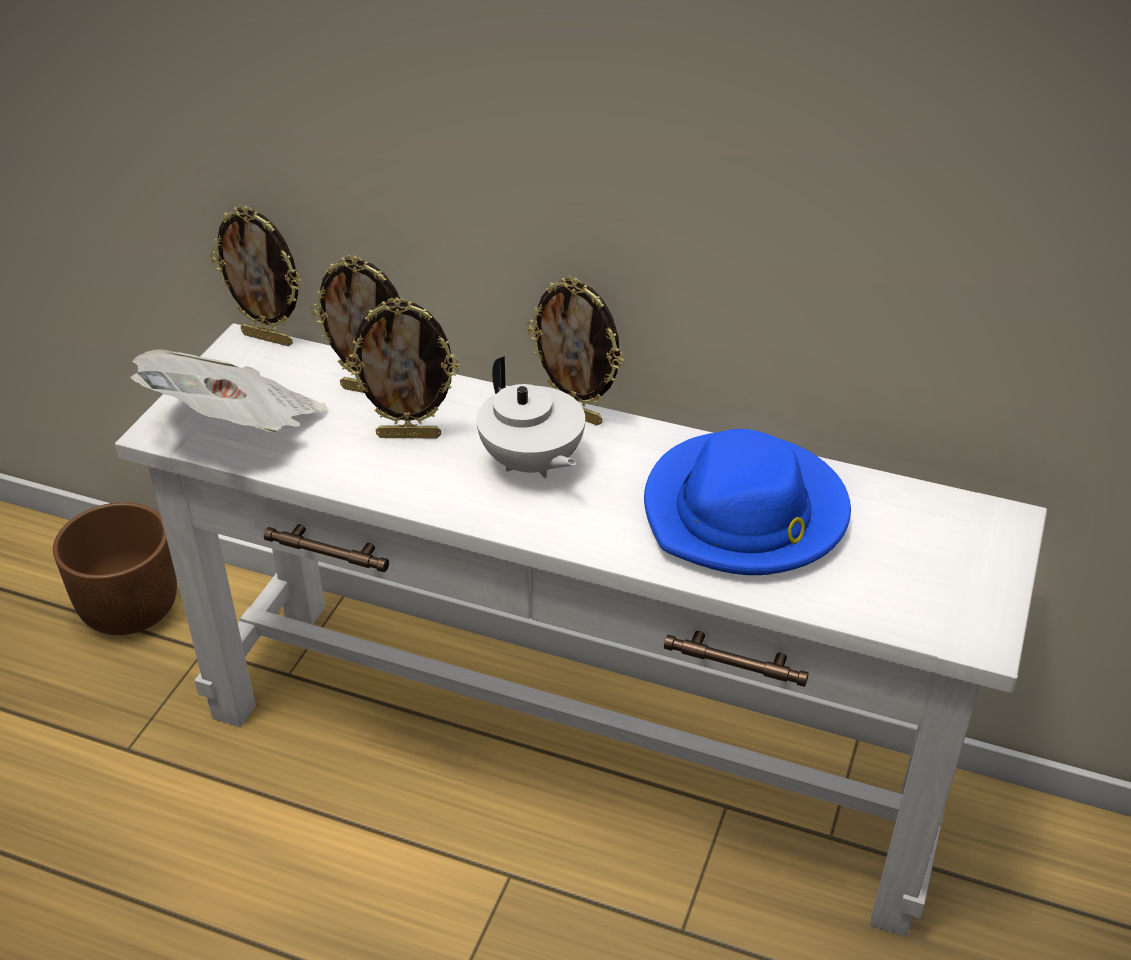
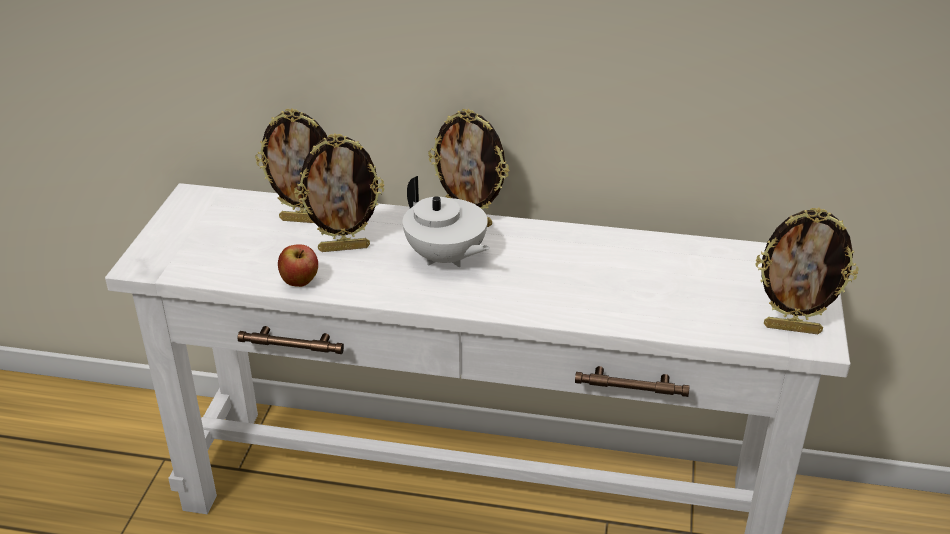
camera: 10 degrees left, 5 degrees down
(129, 608) = (94, 435): brown planter -> none
(238, 427) = (205, 256): newspaper -> none
(268, 338) = (211, 191): picture frame -> picture frame (792, 328)
(343, 477) = (300, 282): none -> apple
(745, 513) = (618, 275): blue hat -> none

